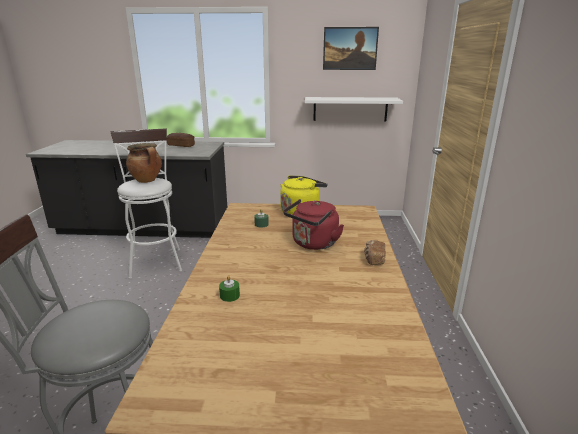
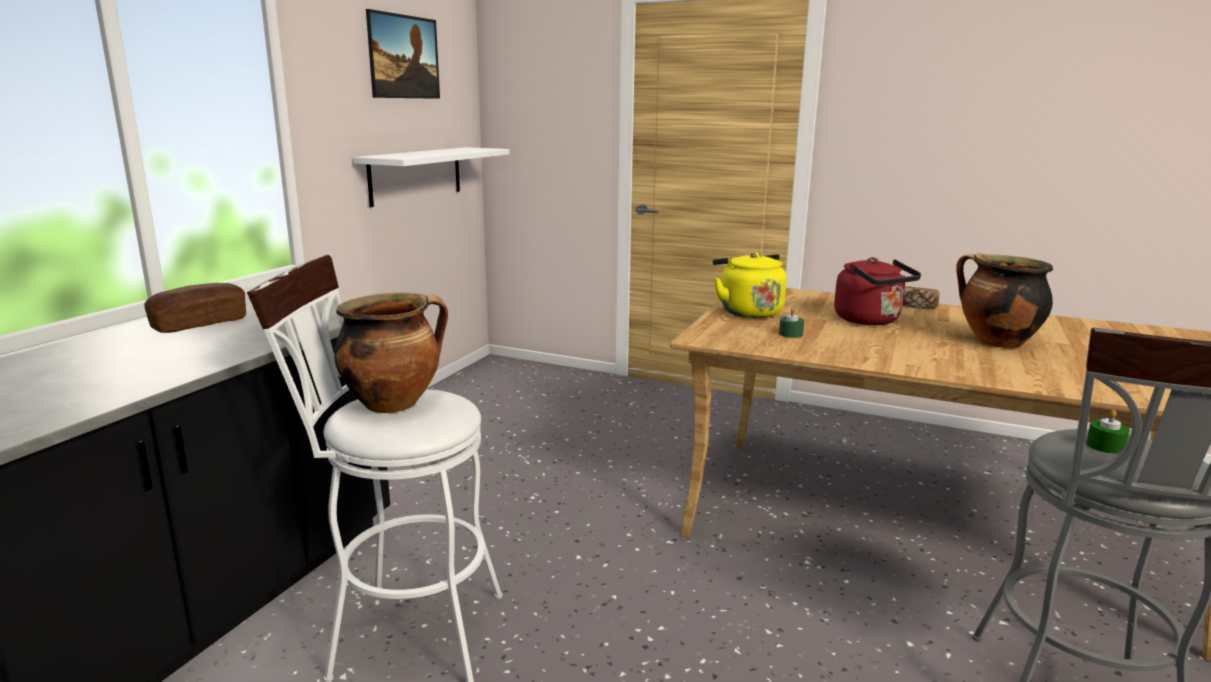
camera: 70 degrees left, 5 degrees down
(229, 296) = (1030, 368): green candle -> green candle (1105, 446)
(290, 286) = (995, 342): none -> cooking pot

